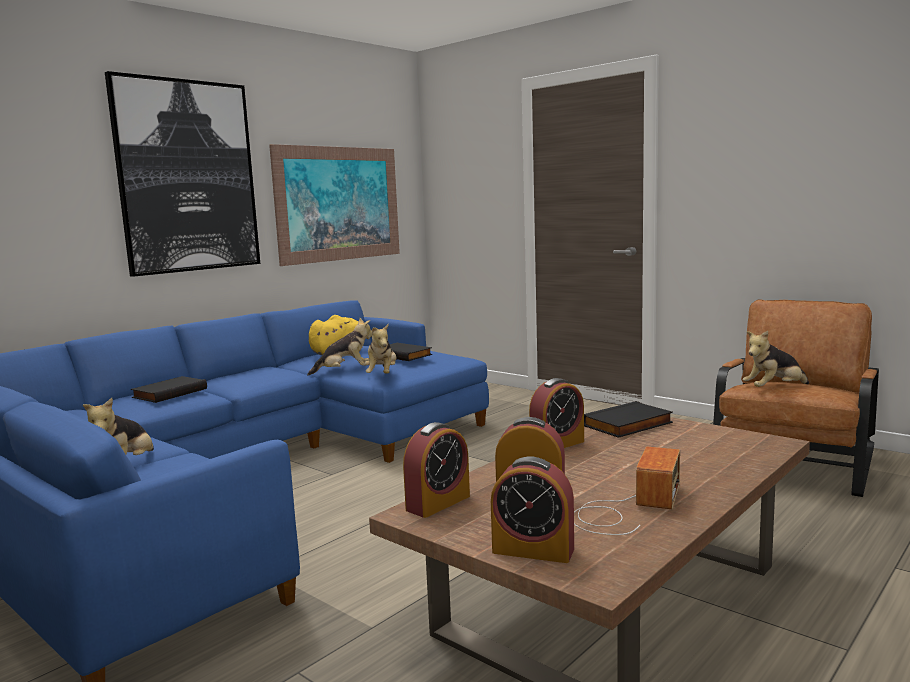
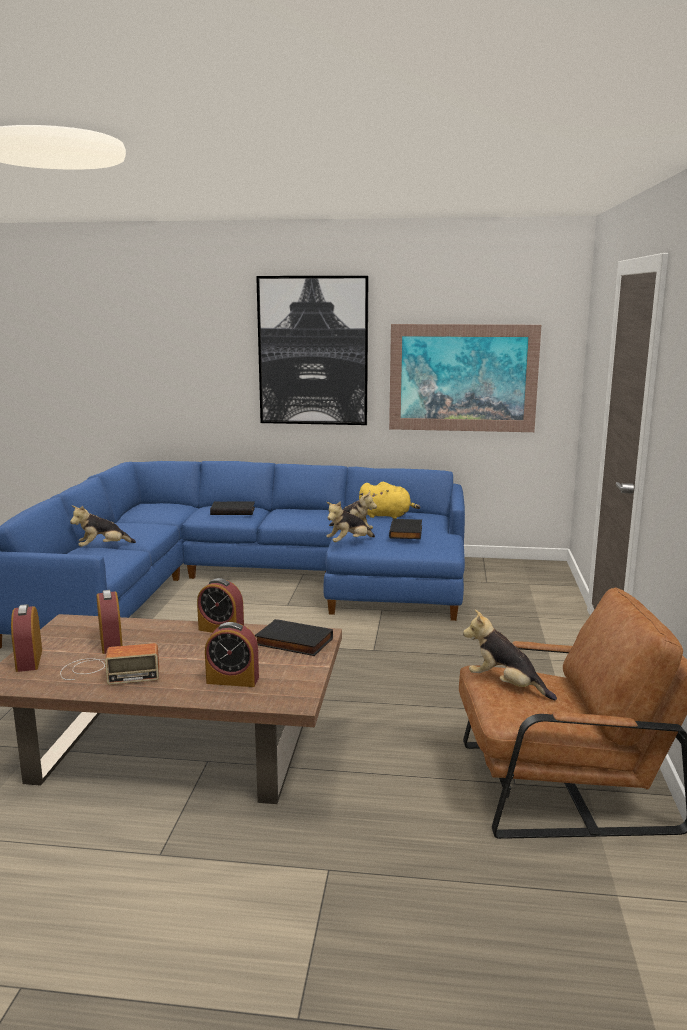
camera: 55 degrees right, 5 degrees up
(438, 503) = (87, 623): alarm clock -> alarm clock (232, 680)

